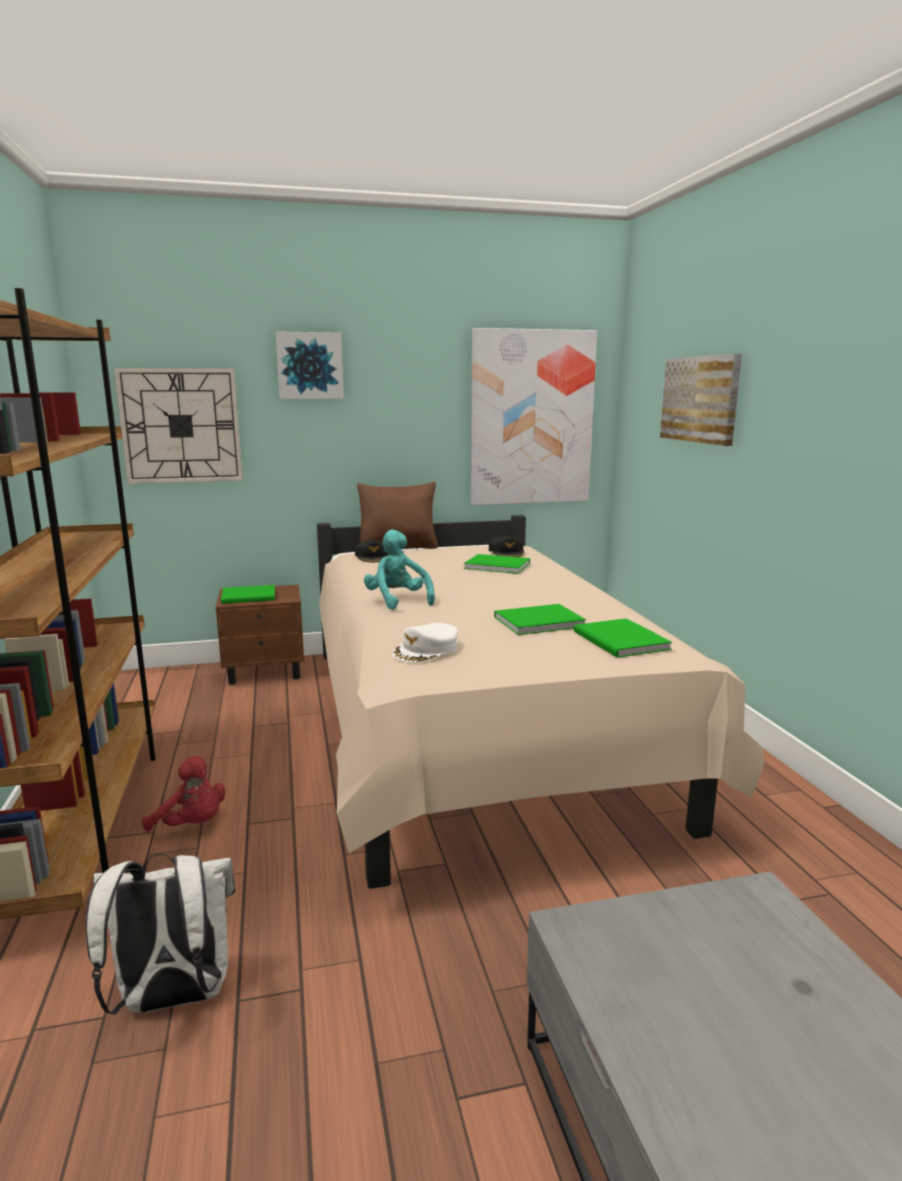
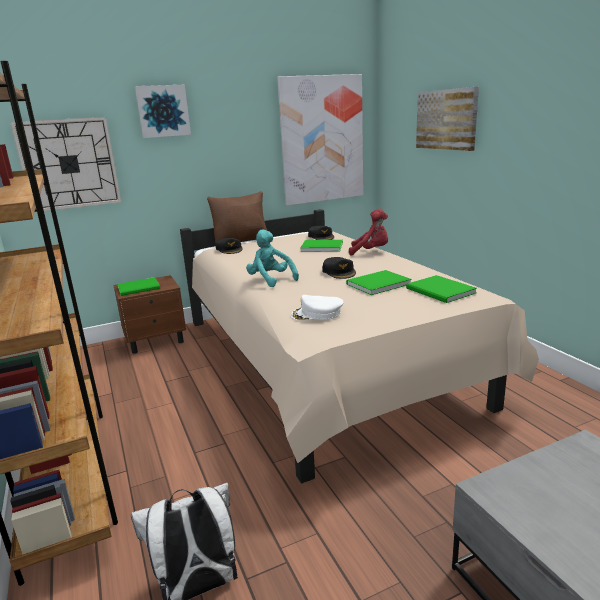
camera: 10 degrees left, 5 degrees up
(192, 825) = (153, 460): red plush toy -> red plush toy (371, 251)
(426, 650) = (317, 314): white cap -> white cap turned 60 degrees clockwise
(496, 600) = (339, 272): none -> black cap

